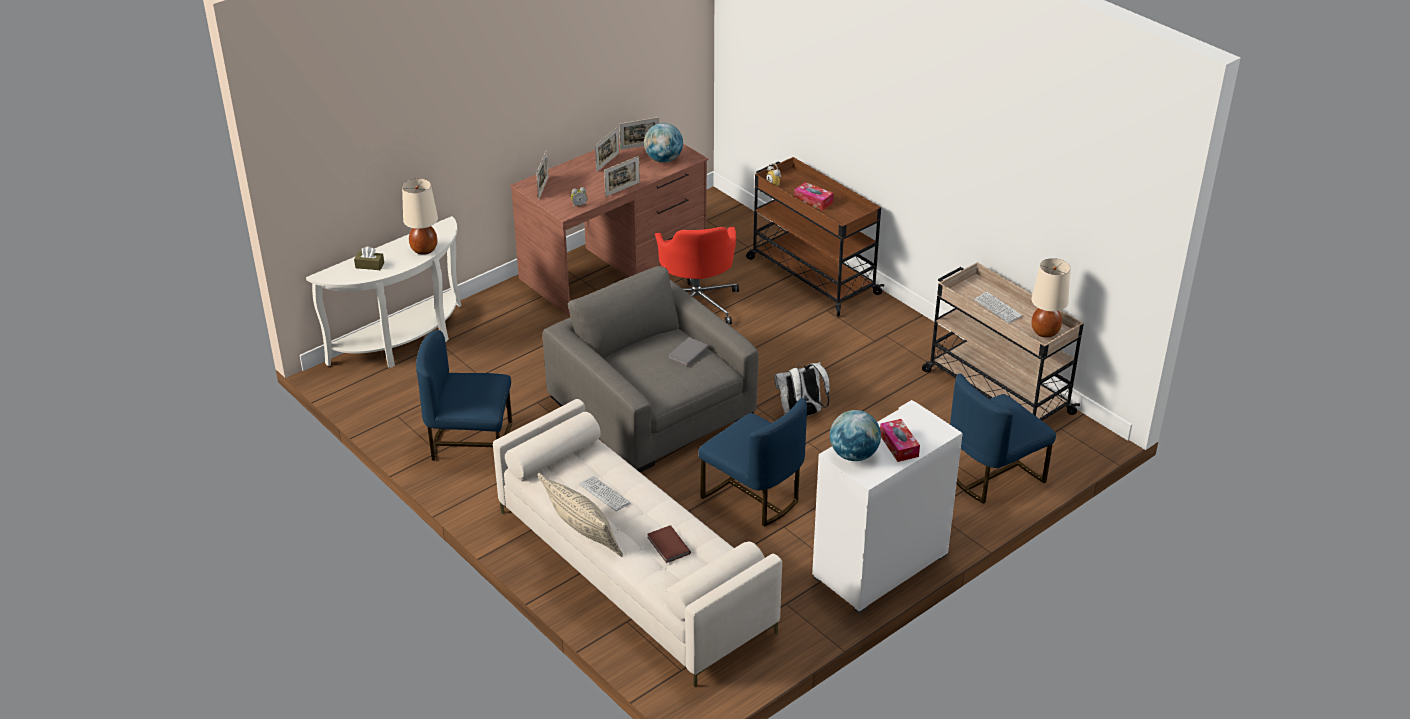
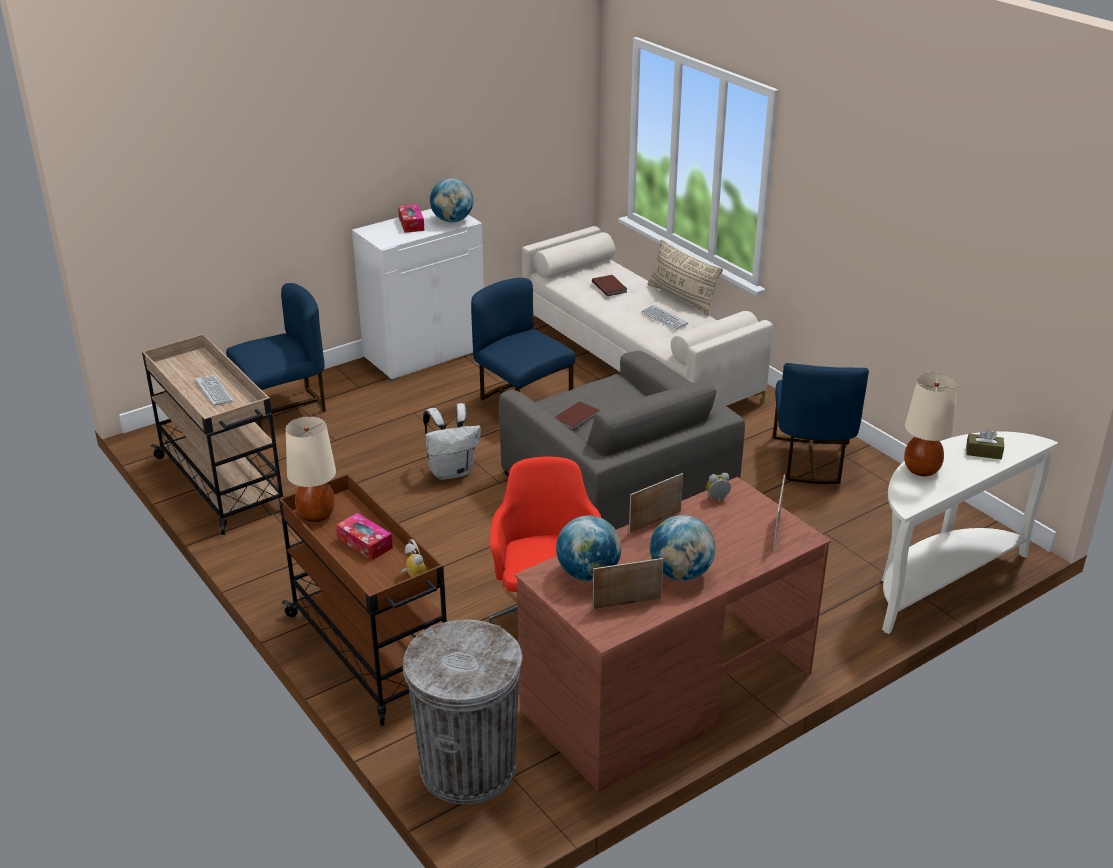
camera: 175 degrees left, 5 degrees down
(471, 445) = (811, 460): blue chair -> blue chair turned 90 degrees clockwise
(607, 162) = (680, 573): picture frame -> globe
(687, 353) = (577, 418): grey book -> brown book
(731, 223) = (467, 767): none -> grey trash can
(1045, 332) = (182, 366): beige table lamp -> beige table lamp (316, 514)

